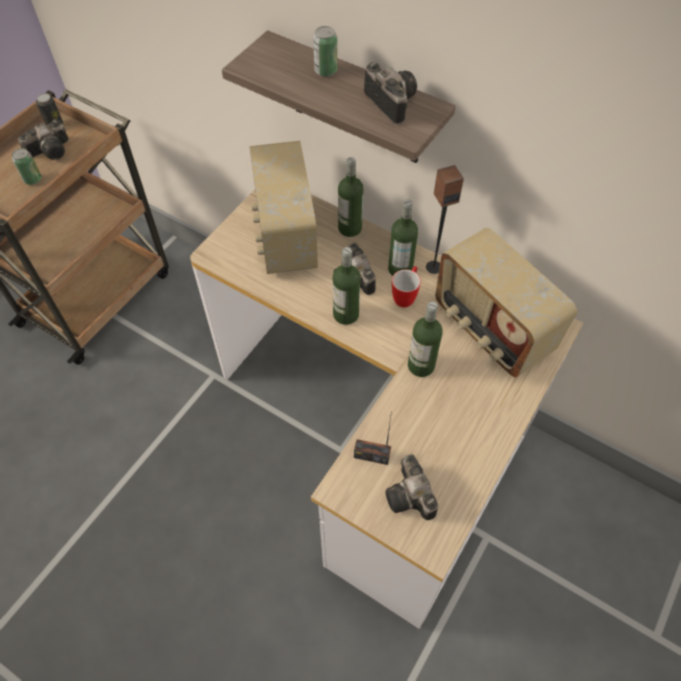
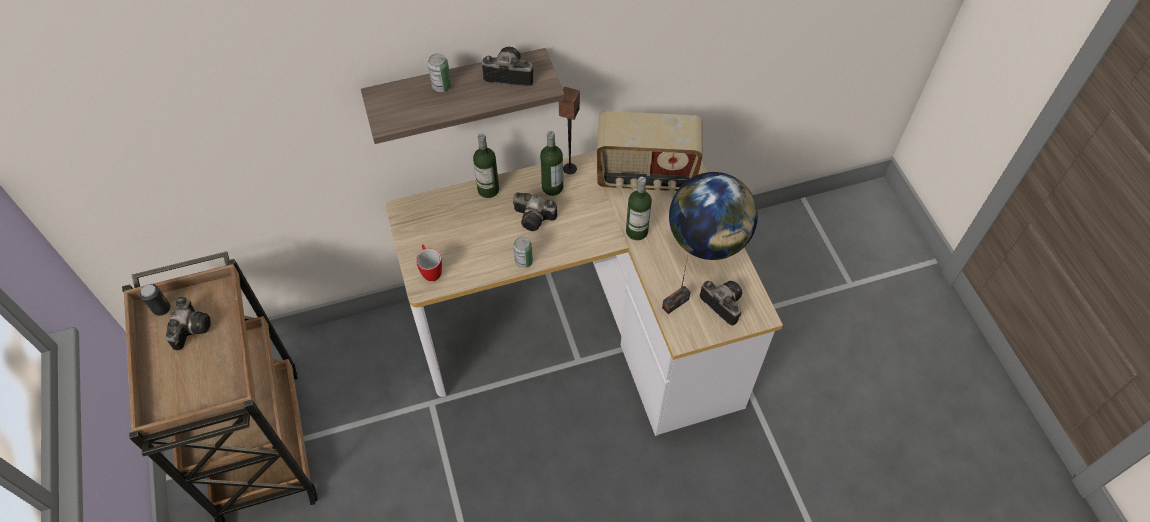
camera: 50 degrees left, 0 degrees up
(33, 179) = (211, 360): can -> can (523, 261)
(284, 236) = (454, 231): radio -> none
(346, 314) = (558, 243): bottle -> none
(406, 296) = (577, 200): mug -> mug (430, 270)
(411, 498) = (721, 303): camera -> camera turned 150 degrees counterclockwise
(473, 433) = (707, 241): none -> globe

